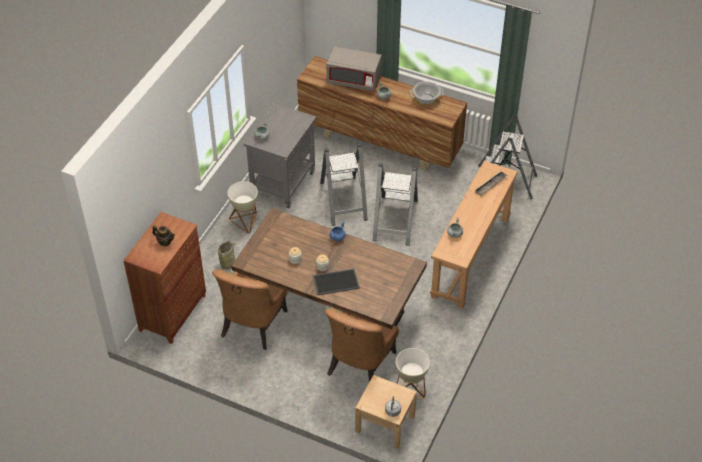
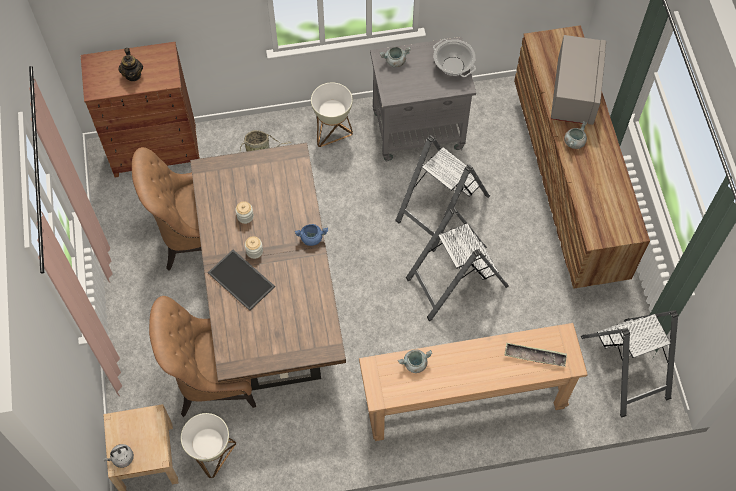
camera: 55 degrees right, 15 degrees up
(354, 81) = (574, 93): grey microwave -> grey microwave turned 150 degrees counterclockwise
(426, 99) = (613, 190): cooking pot -> cooking pot (453, 66)

